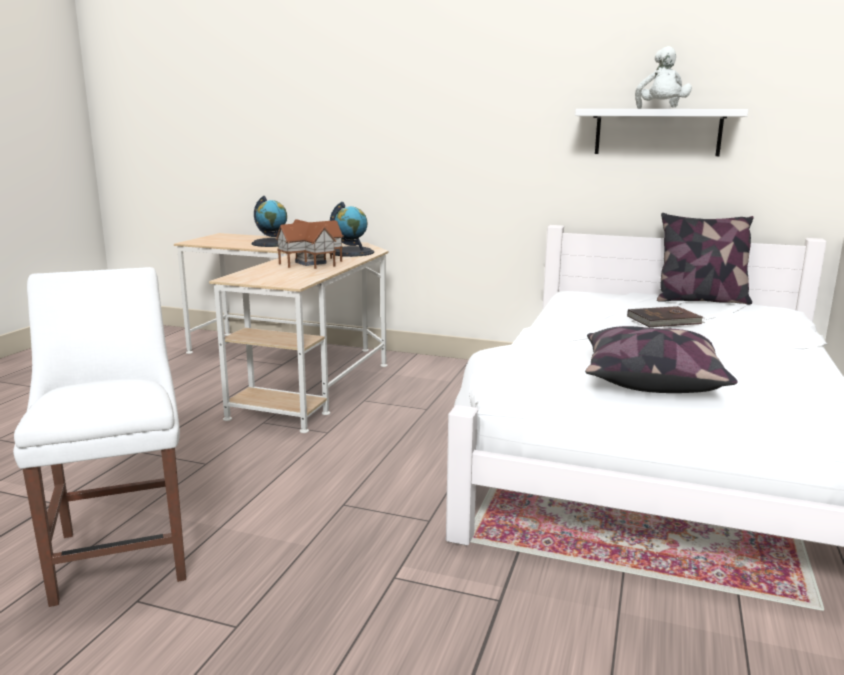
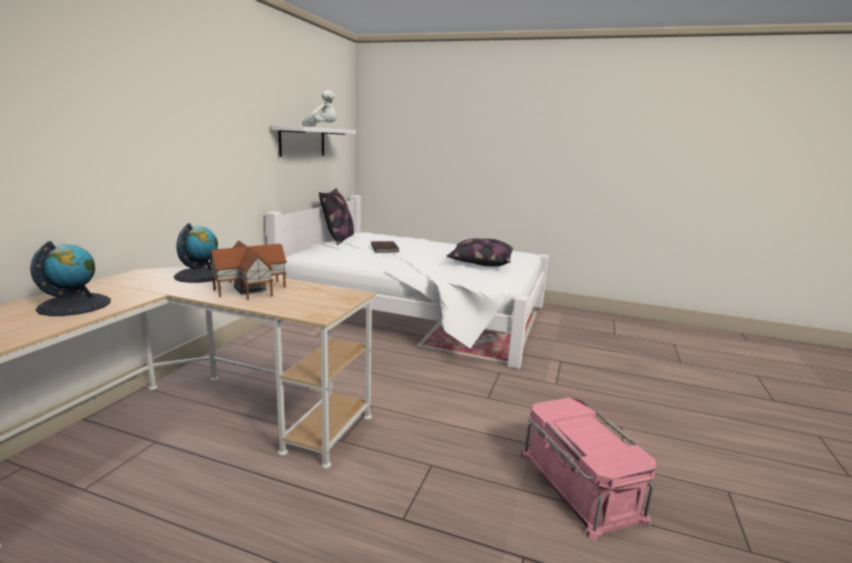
camera: 90 degrees left, 0 degrees up
(123, 551) = (578, 485): white chair -> pink storage box

